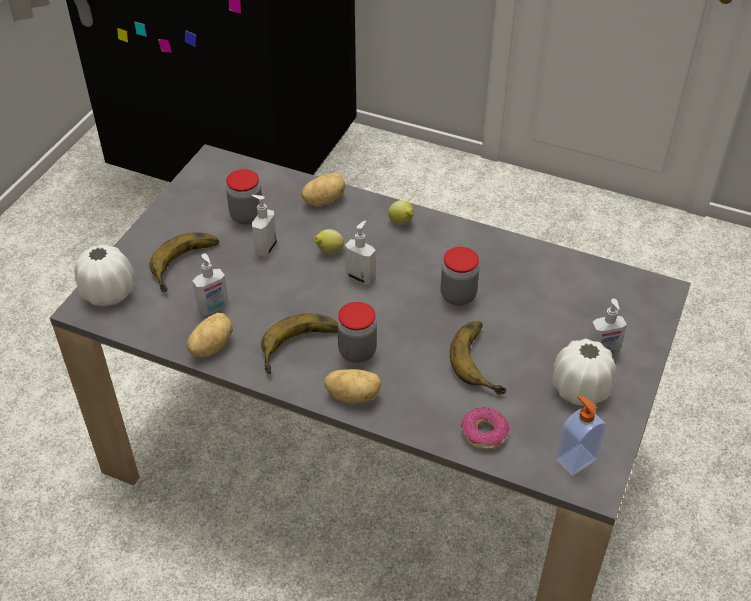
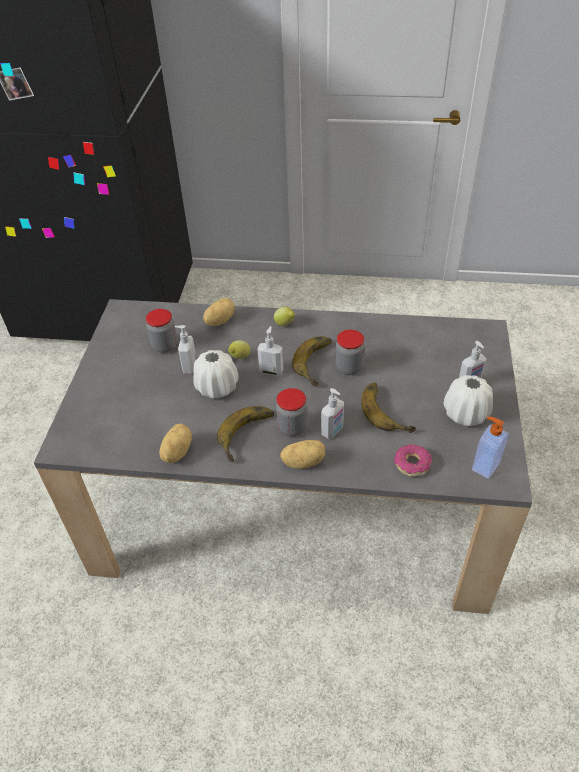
camera: 15 degrees left, 0 degrees up
(108, 293) = (76, 431): white vase -> white vase (217, 387)
(188, 265) = (133, 394): banana -> banana (319, 363)
(213, 308) = (167, 422): soap dispenser -> soap dispenser (332, 431)

